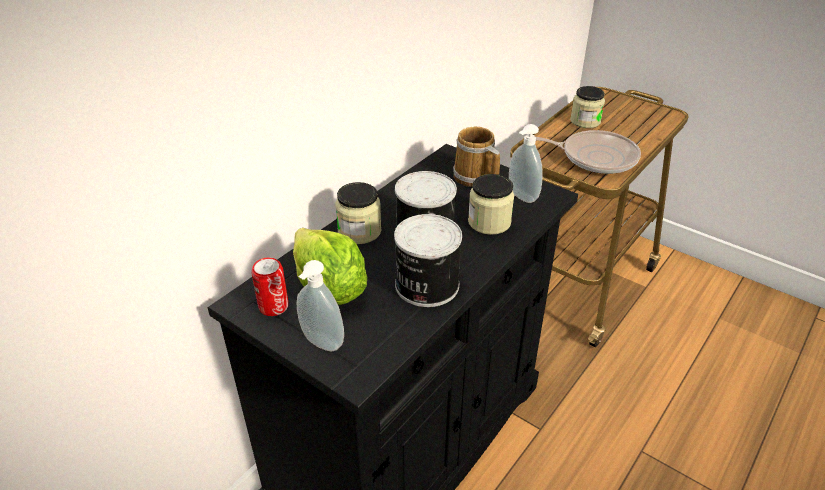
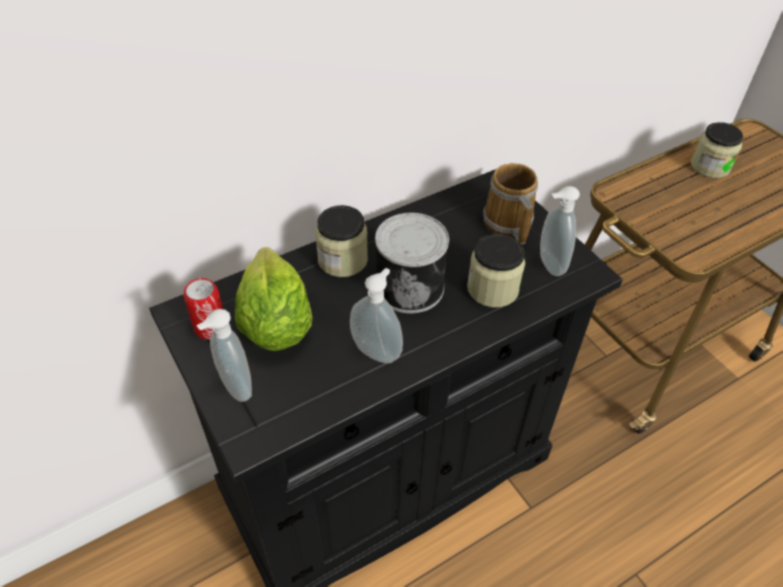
camera: 20 degrees right, 10 degrees up
(425, 285) = (377, 350): can -> soap dispenser
(595, 157) = (694, 221): frying pan -> none

